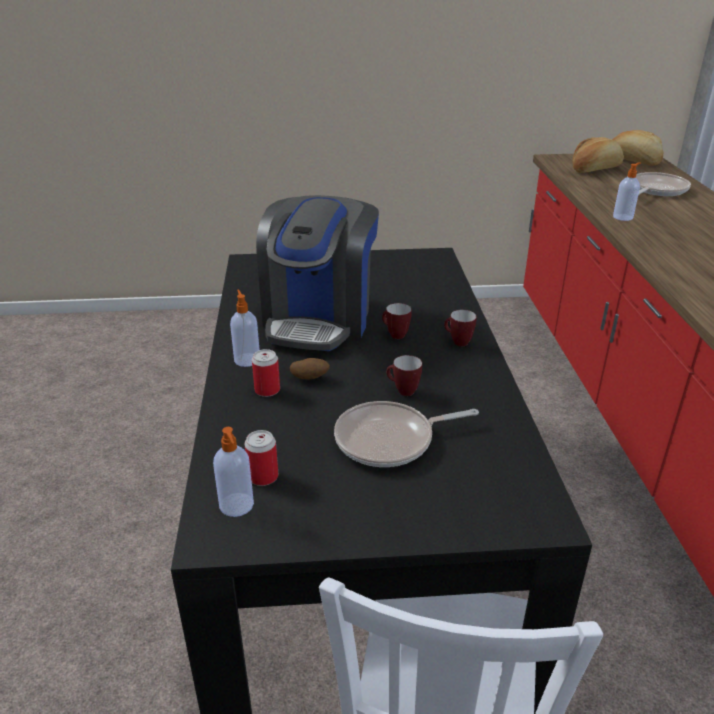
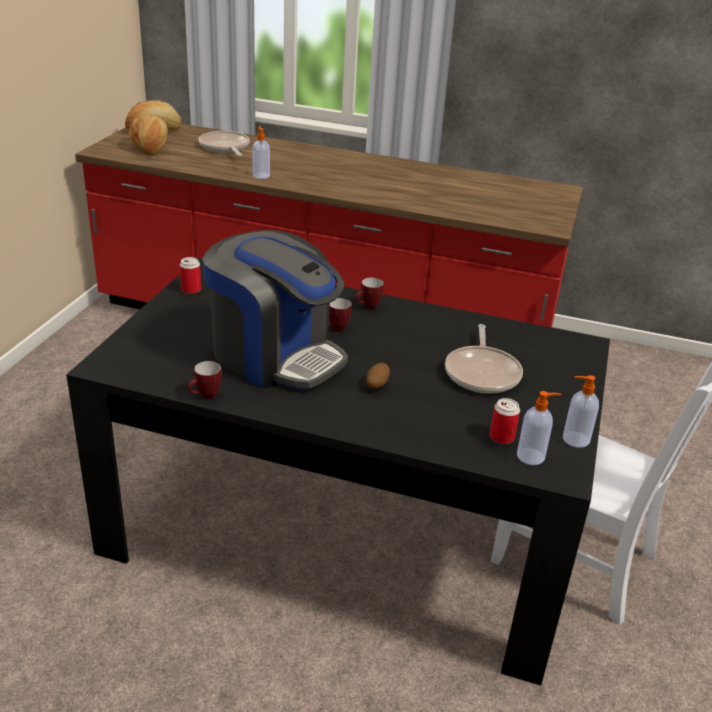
camera: 70 degrees left, 0 degrees up
(247, 359) = (320, 410): soap dispenser -> soap dispenser (574, 439)
(267, 390) = (381, 410): can -> can (191, 290)
(402, 391) = (422, 350): mug -> mug (205, 397)

